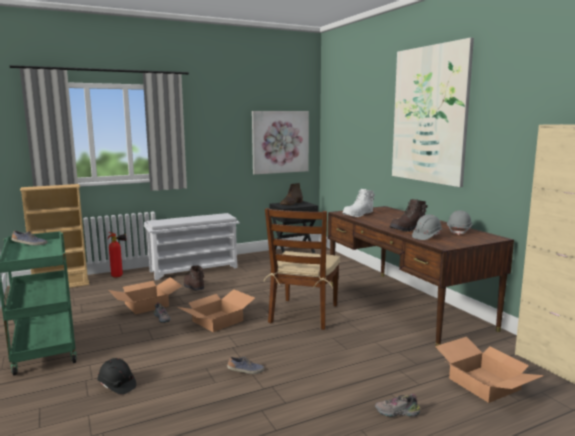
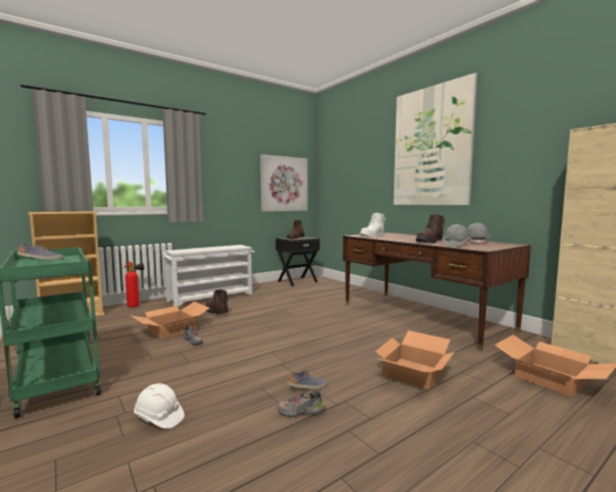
camera: 10 degrees left, 5 degrees down
(117, 385) = (159, 418): black hard hat -> white hard hat
(217, 321) = (253, 340): cardboard box -> cardboard box (414, 373)
(304, 314) = (336, 328): brown chair -> none
(397, 413) = (495, 417): shoe -> shoe (301, 412)

